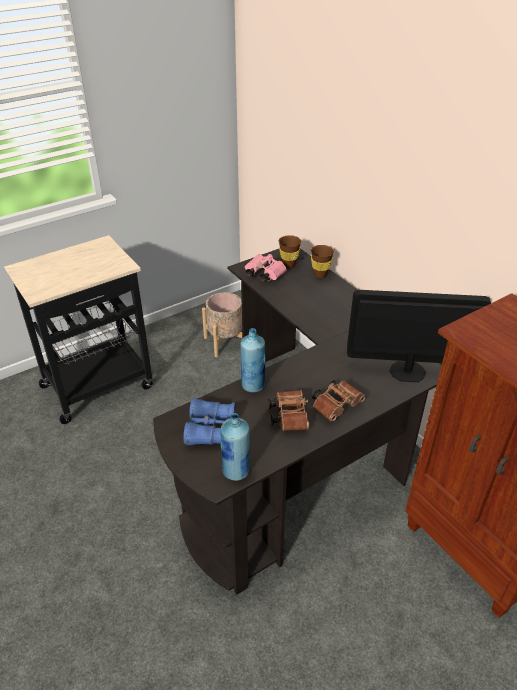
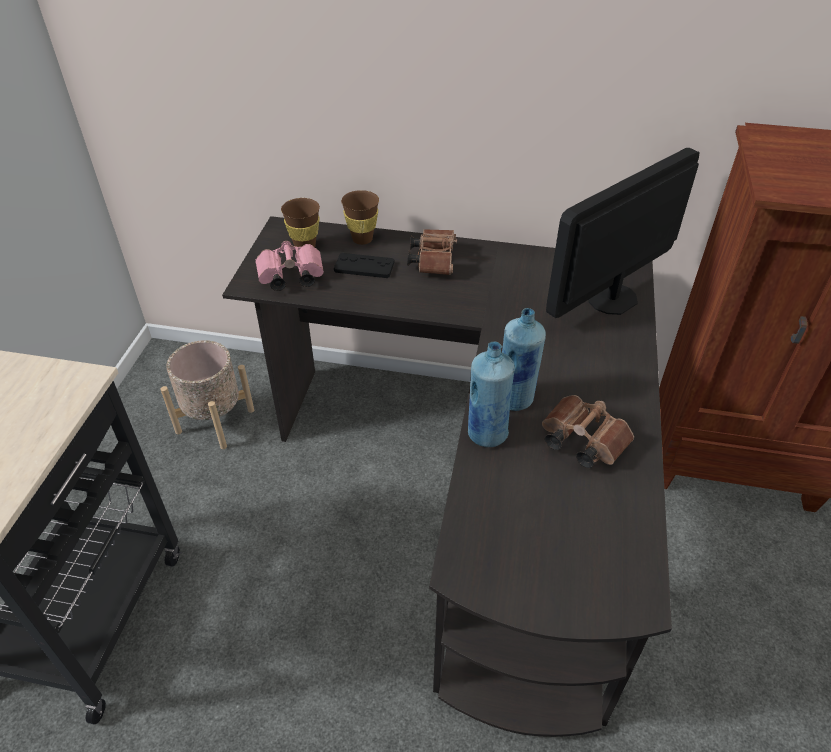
camera: 45 degrees left, 5 degrees up
(210, 430) = (525, 536): blue binoculars -> none
(236, 471) = (631, 564): blue bottle -> blue bottle (515, 399)
(303, 287) = (364, 267): none -> black game controller
(337, 405) = (607, 388): brown binoculars -> brown binoculars (433, 260)

